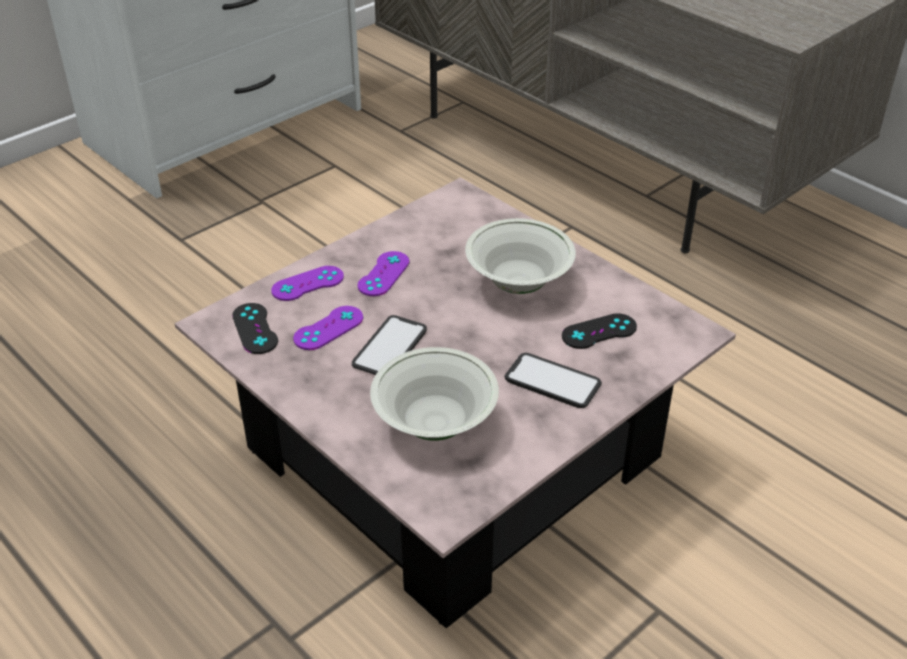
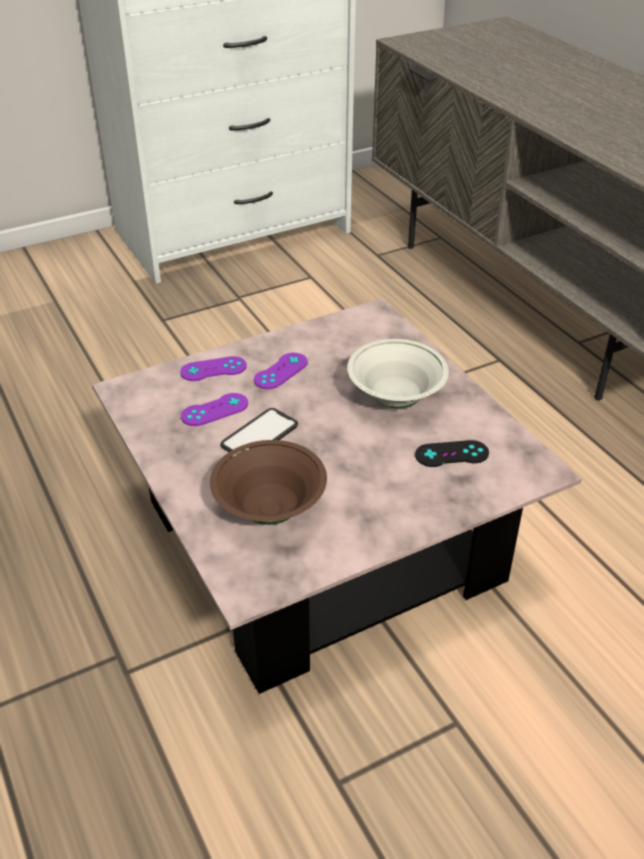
camera: 15 degrees right, 0 degrees up
(255, 329) = (154, 400): black game controller -> none
(435, 424) = (270, 510): white bowl -> brown bowl
(552, 381) = (390, 491): phone -> none

